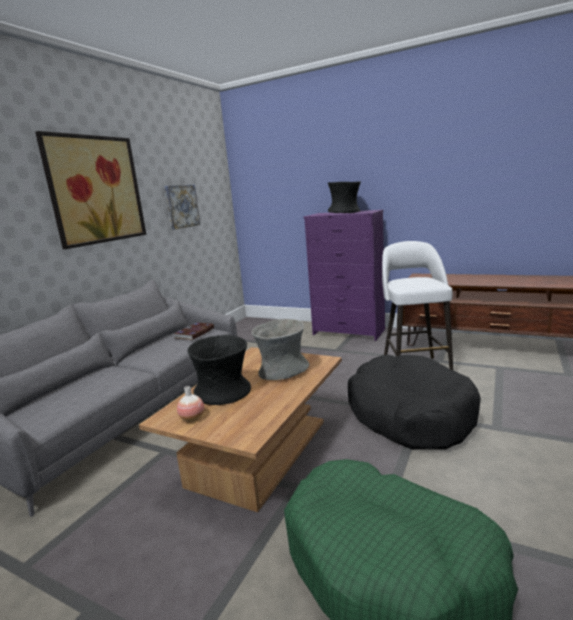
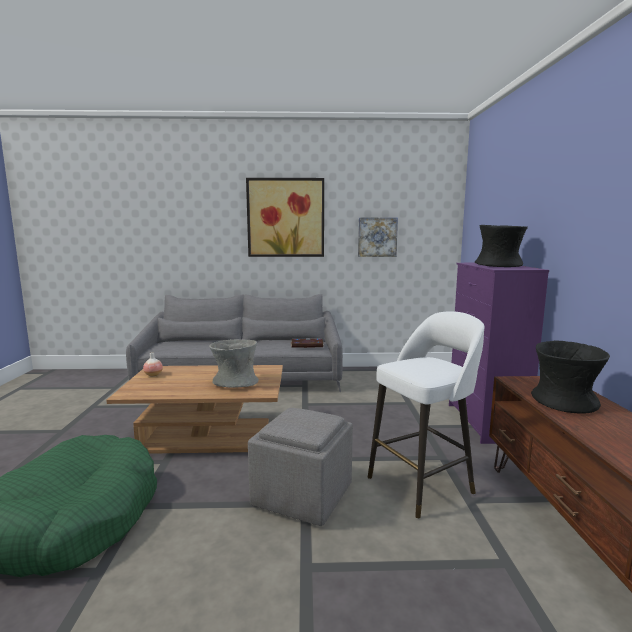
camera: 60 degrees right, 5 degrees down
(223, 393) = (191, 374): black vase -> black vase (564, 402)
(409, 414) = (303, 496): black dog bed -> grey ottoman

